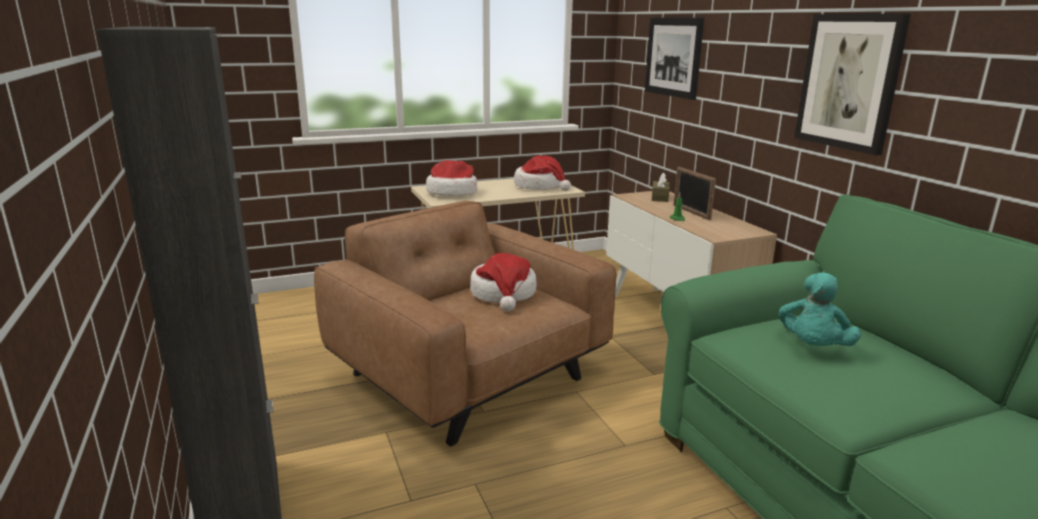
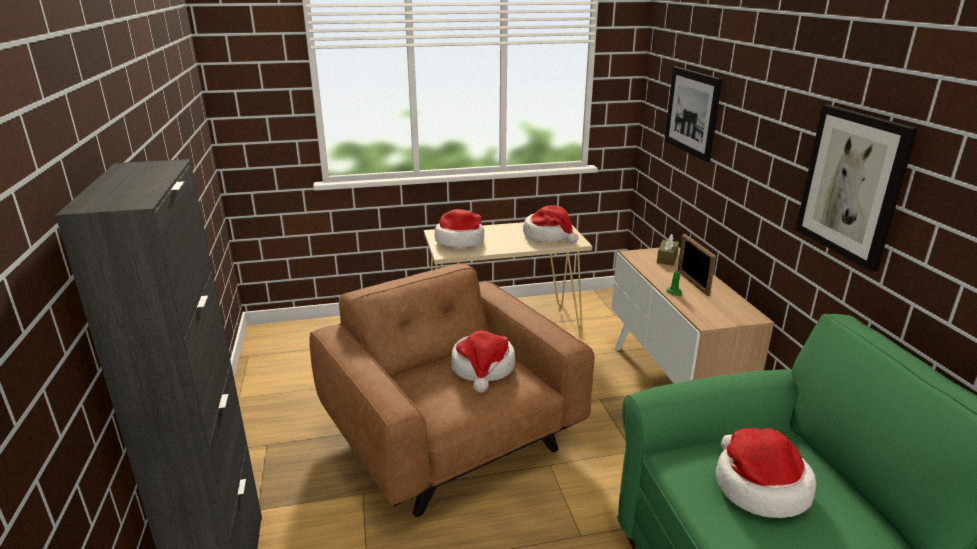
camera: 10 degrees right, 5 degrees up
(813, 347) = (758, 486): turquoise plush toy -> hat

